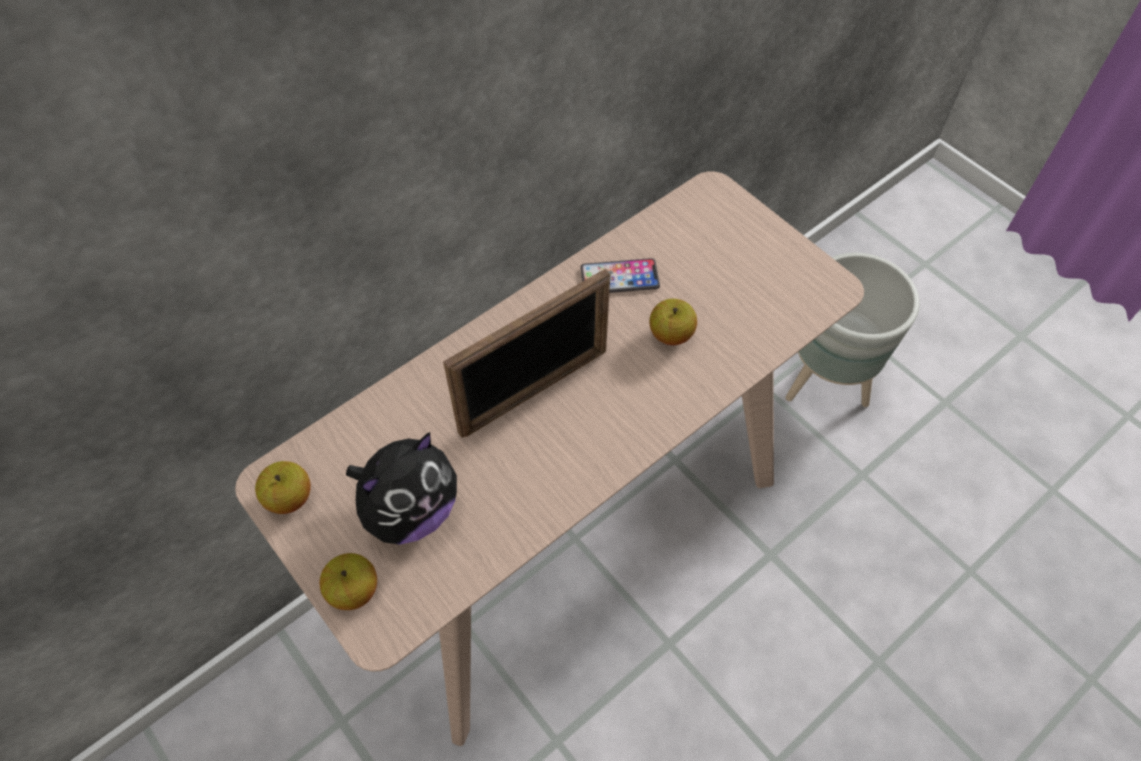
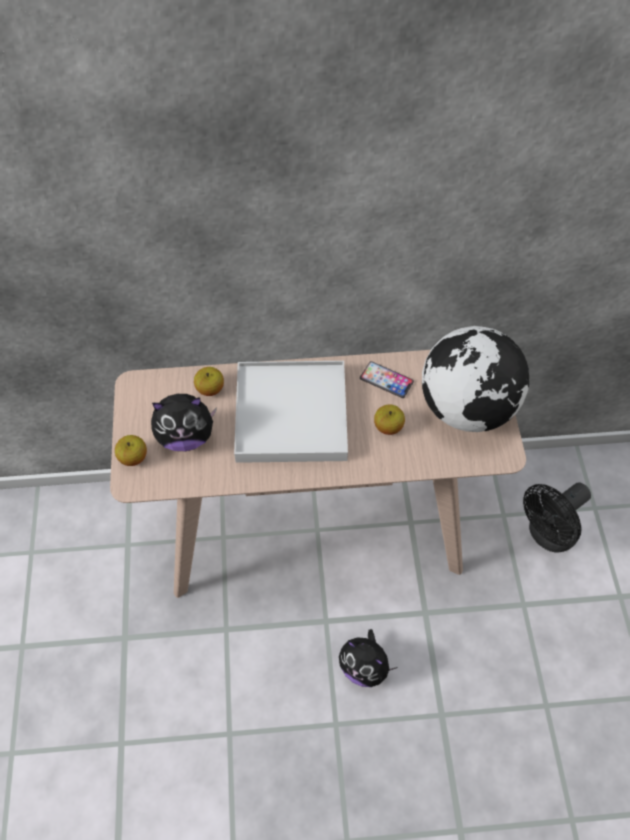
camera: 35 degrees right, 0 degrees up
(289, 498) = (137, 397): apple -> apple (210, 389)
(534, 391) = (291, 414): picture frame -> white tray
(744, 257) = (467, 408): none -> globe
(755, 668) = (364, 667): none -> plush toy
(827, 382) = (547, 535): grey planter -> black fan

